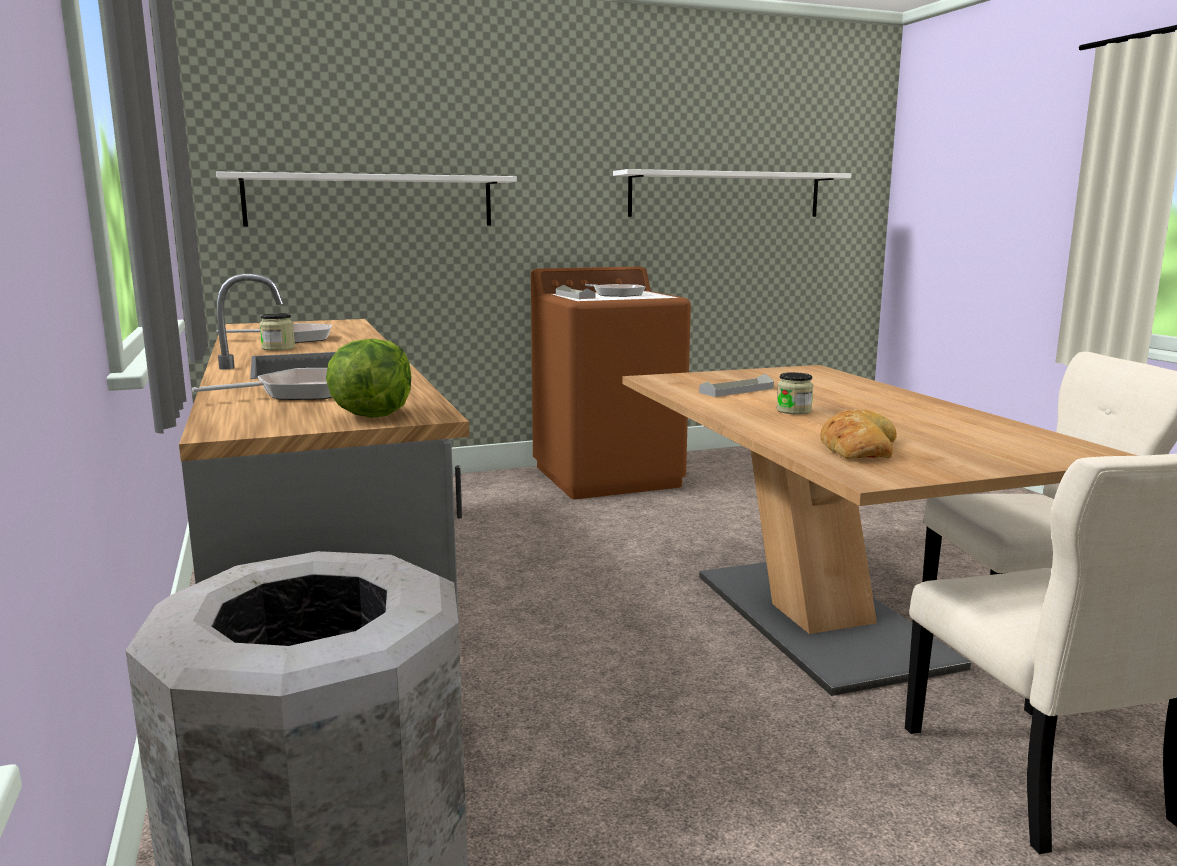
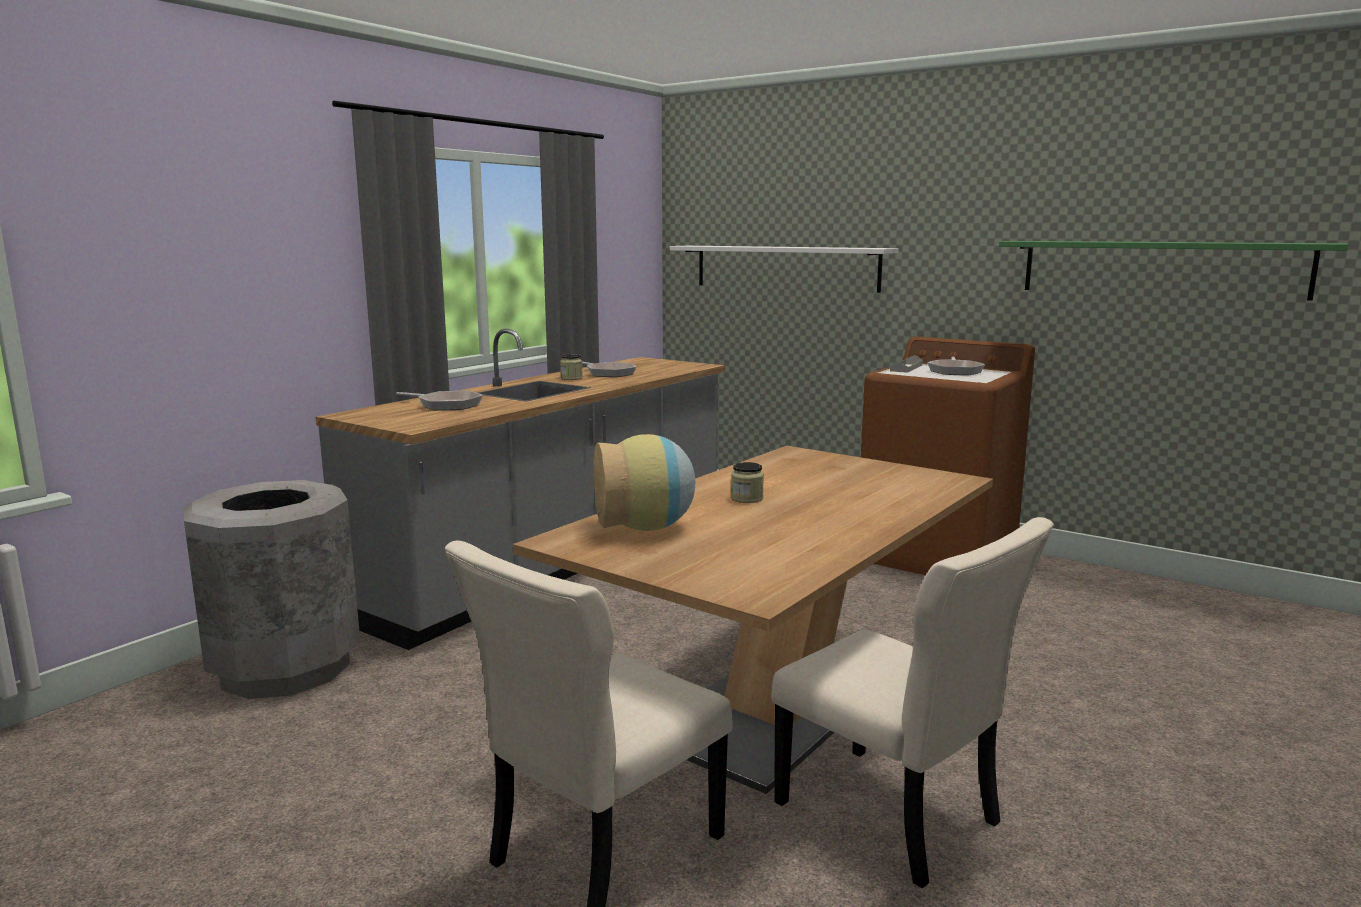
camera: 55 degrees right, 0 degrees up
(372, 415) = (404, 422): lettuce -> none
(726, 195) = (1160, 268): white shelf -> green shelf
(736, 390) = (795, 475): grey tray -> none
(857, 447) = (645, 528): bread -> vase

